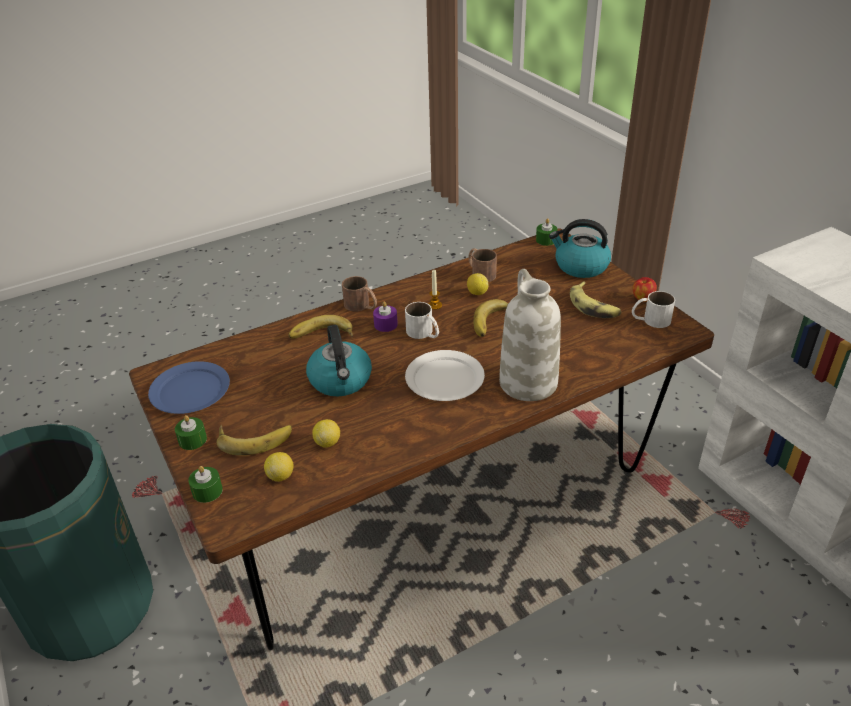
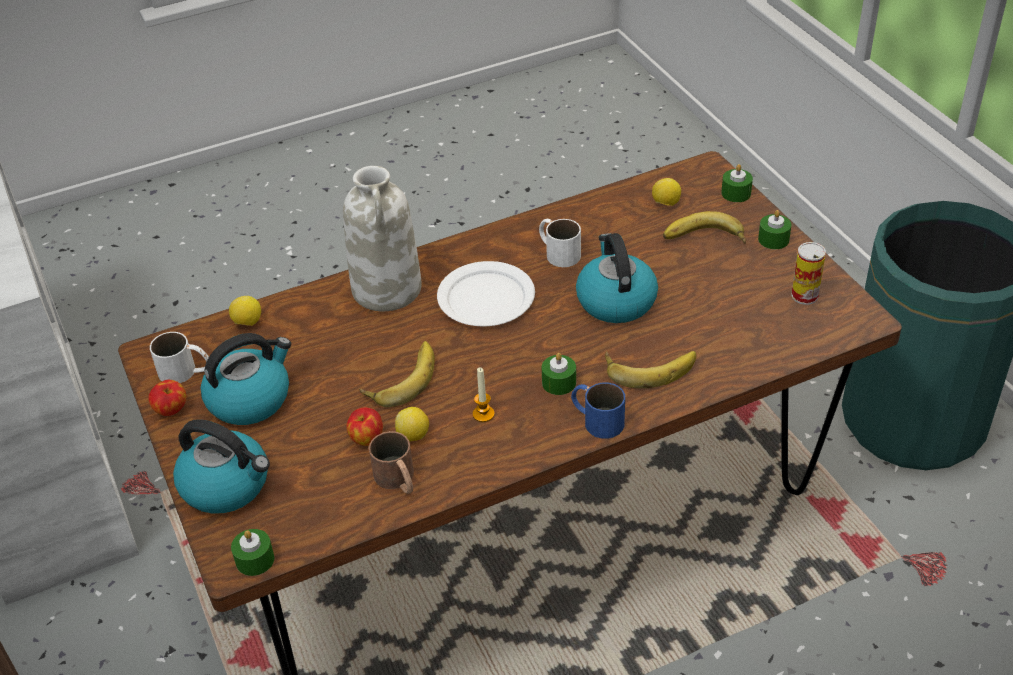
camera: 175 degrees left, 5 degrees up
(190, 390) = (804, 295): blue plate -> can
(327, 442) = (622, 232): lemon -> lemon (247, 323)
(361, 306) = (596, 419): brown mug -> blue mug
(385, 324) = (559, 382): purple candle -> green candle
(424, 333) = (505, 364): white mug -> white mug (557, 252)
(506, 290) = (366, 439): none -> apple
(594, 307) = (250, 399): banana -> kettle

